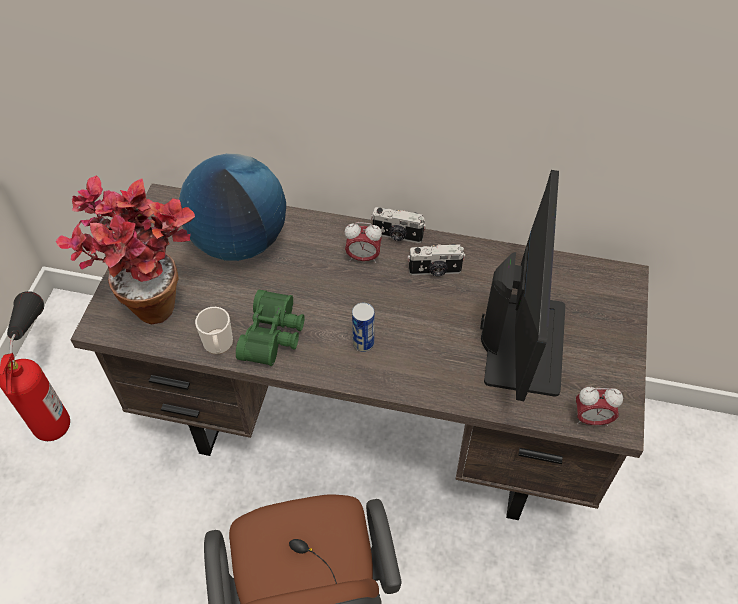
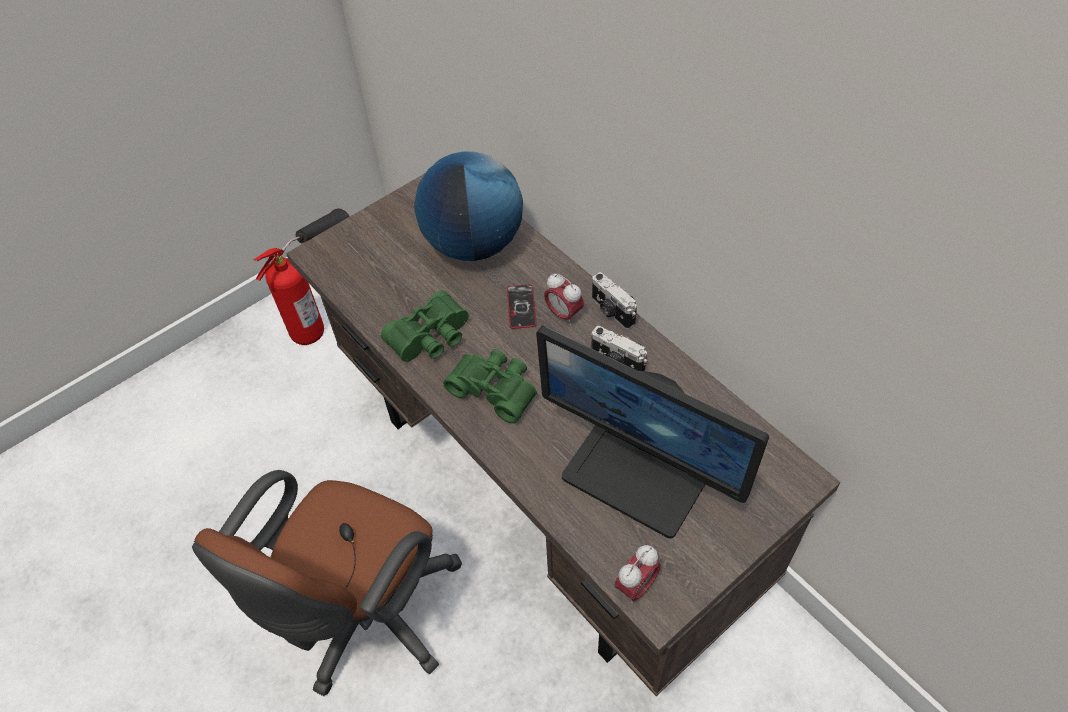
camera: 40 degrees right, 0 degrees up
(149, 298) = (366, 253): potted plant -> none
(218, 345) = (382, 320): mug -> none
(325, 270) = (521, 307): none -> phone
(363, 343) = (495, 388): can -> green binoculars
(522, 342) = (637, 475): monitor -> monitor turned 75 degrees clockwise
(591, 419) = (636, 586): alarm clock -> alarm clock turned 90 degrees counterclockwise

